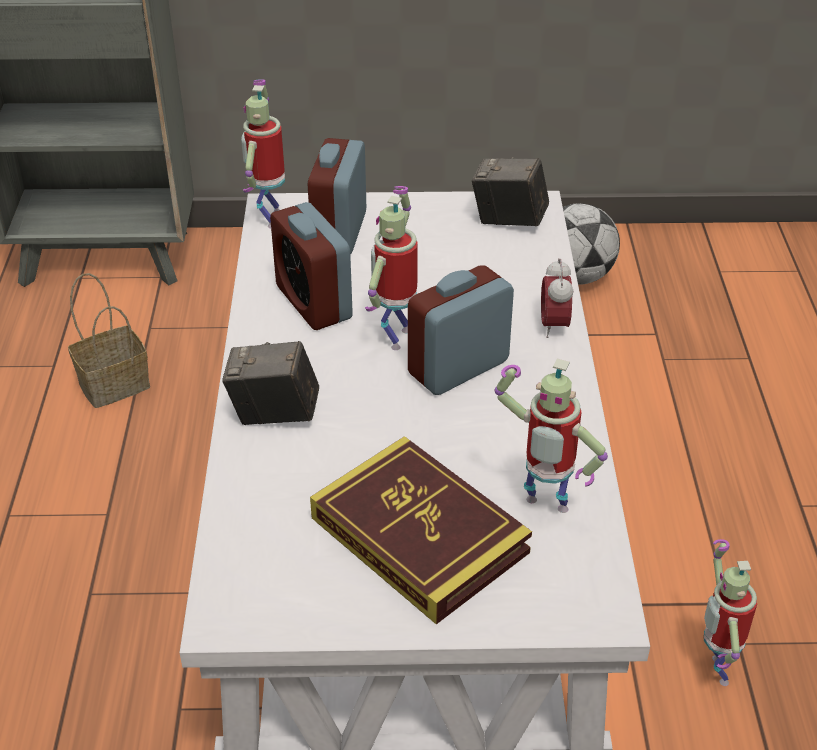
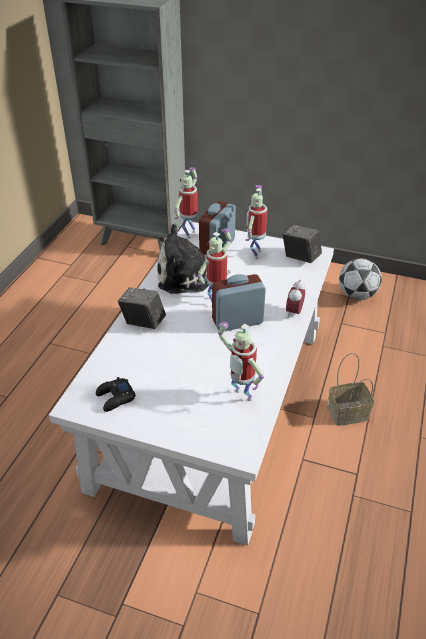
camera: 20 degrees right, 0 degrees up
(112, 386) = (118, 298): basket -> basket (346, 414)
(301, 578) = (115, 398): none -> black game controller
(313, 302) = (187, 276): alarm clock -> plush toy
(419, 535) = (177, 393): book -> none
(714, 669) = (333, 504): toy robot -> toy robot (255, 253)

